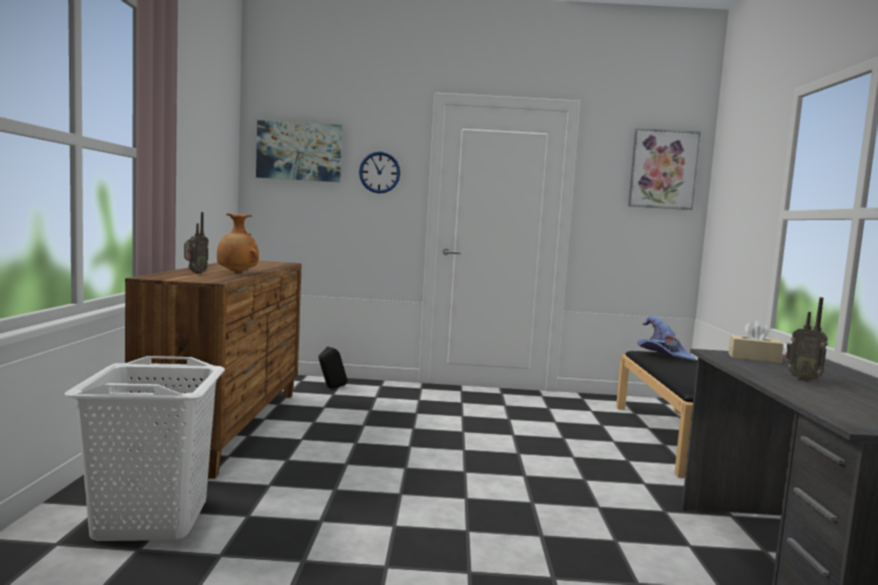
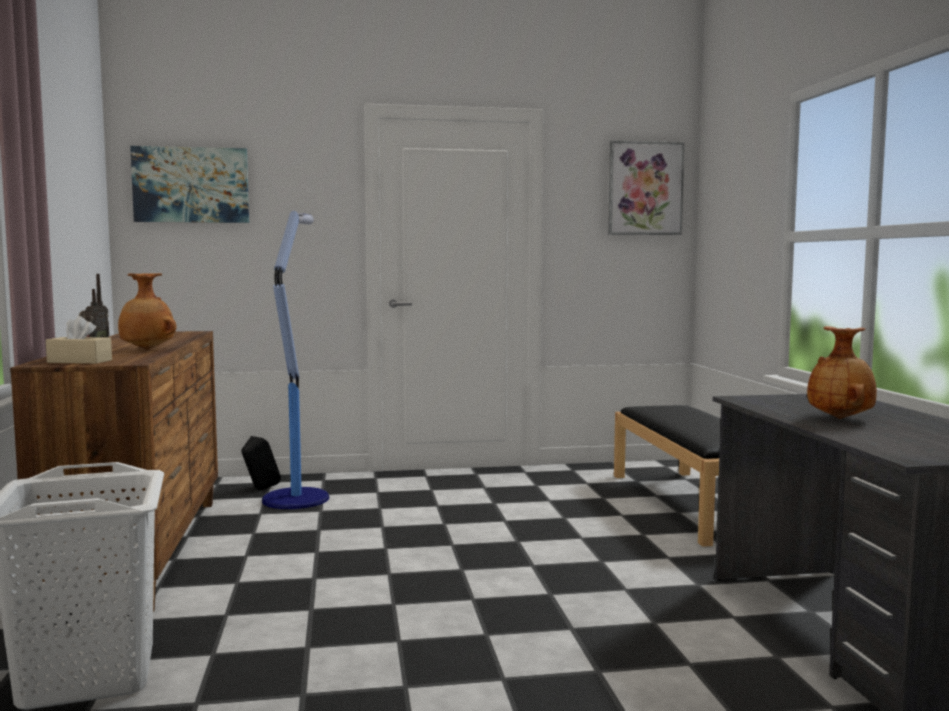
camera: 10 degrees left, 0 degrees up
(355, 398) = (296, 498): none -> floor lamp
(379, 172) = (300, 207): wall clock -> none
(663, 355) = (665, 409): purple hat -> none
(754, 358) = (782, 400): beige tissue box -> beige tissue box (79, 361)
(803, 379) = (841, 418): radio -> brown vase

